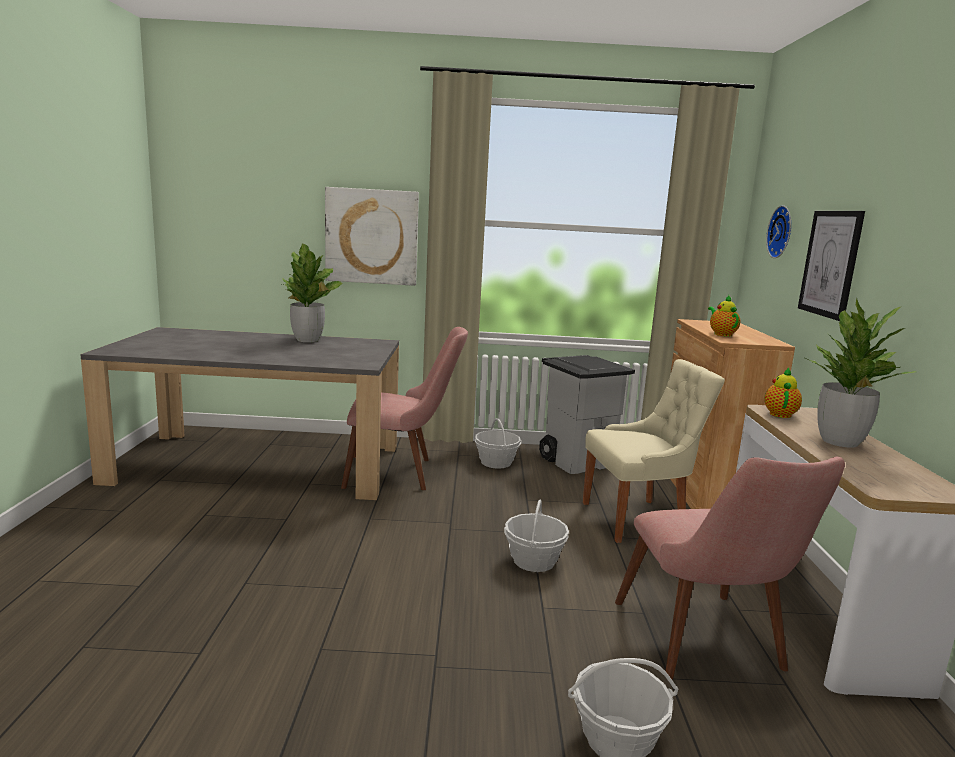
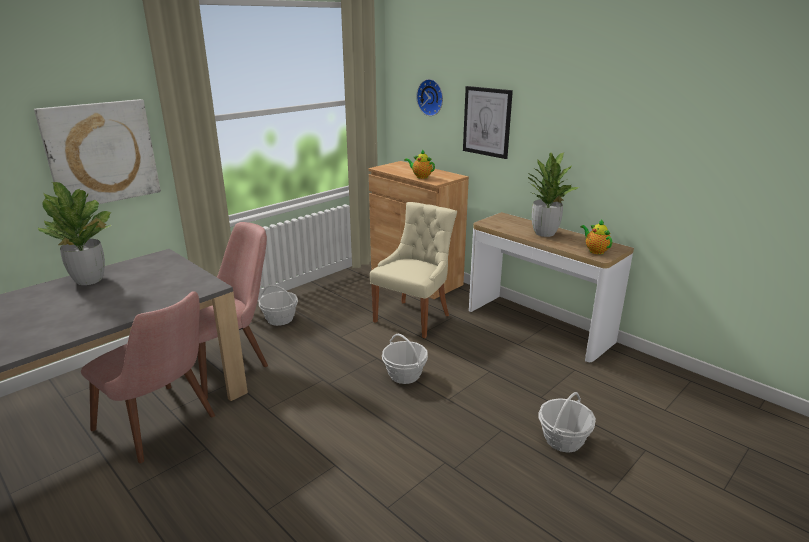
camera: 45 degrees left, 10 degrees up
(577, 461) = (327, 293): grey trash can -> none
(708, 647) = (533, 371): pink chair -> pink chair (164, 427)
(780, 414) = (496, 224): teapot -> teapot (595, 251)

